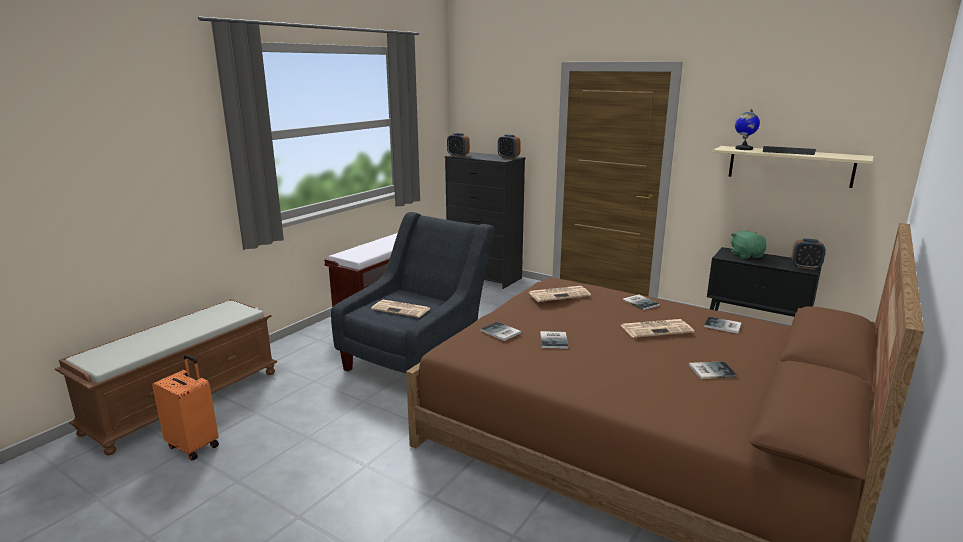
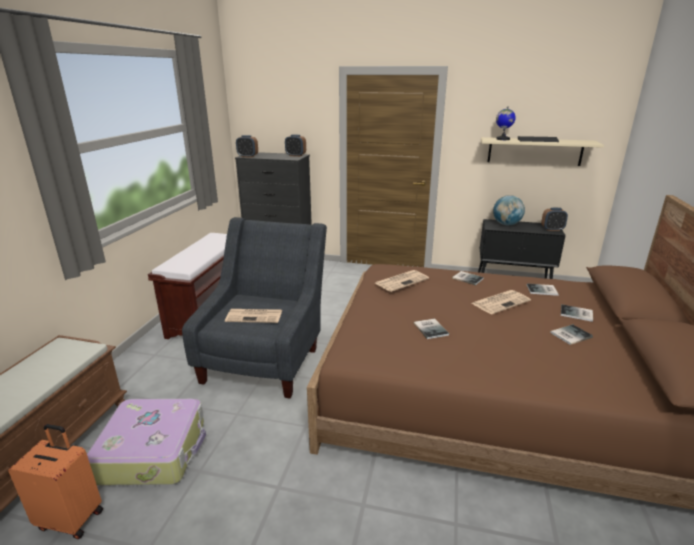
camera: 20 degrees left, 5 degrees up
(278, 413) = (154, 450): none -> suitcase
(500, 332) = (380, 329): book -> book (577, 314)
(746, 255) = (506, 224): green plush toy -> globe

